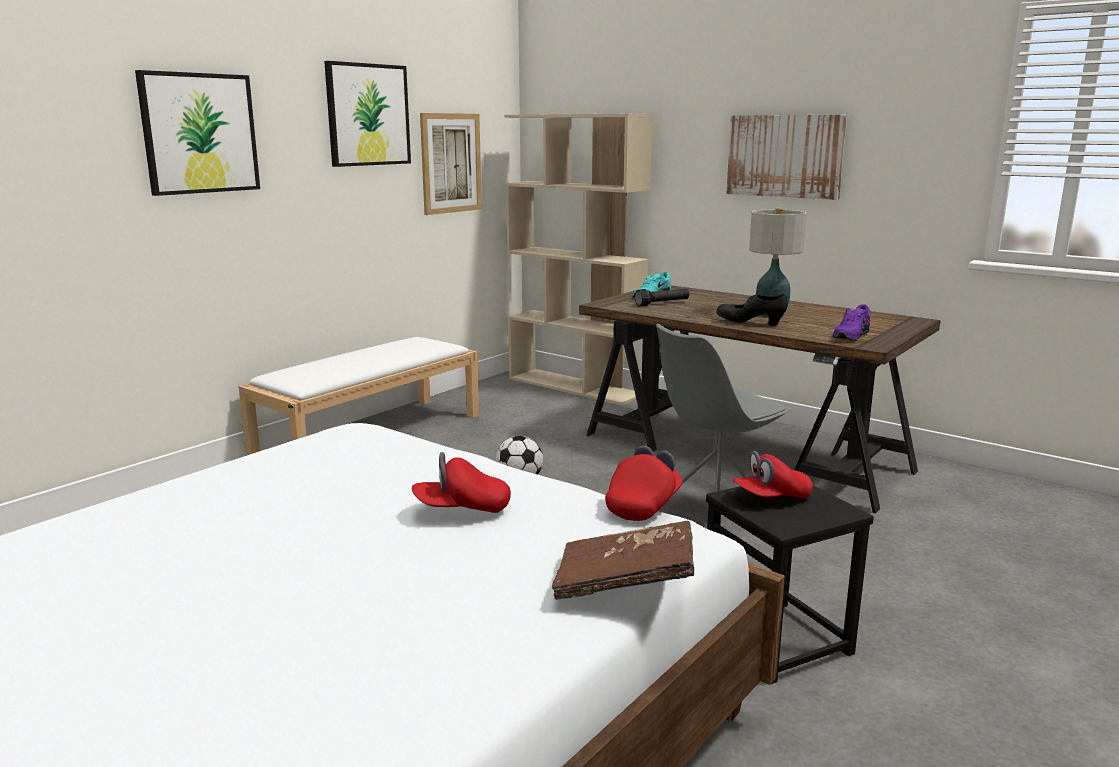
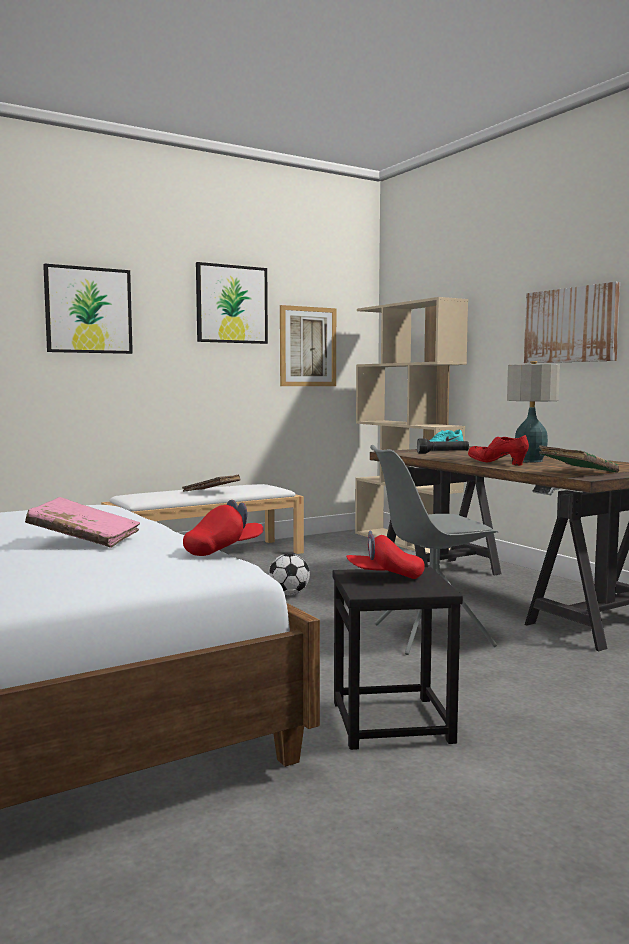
camera: 20 degrees right, 10 degrees down
(462, 508) = (84, 539): red cap -> pink book
(625, 582) = (120, 578): brown book -> brown book (211, 492)
(750, 323) = (497, 464): black shoe -> red shoe
(850, 336) = (578, 472): purple shoe -> green book

